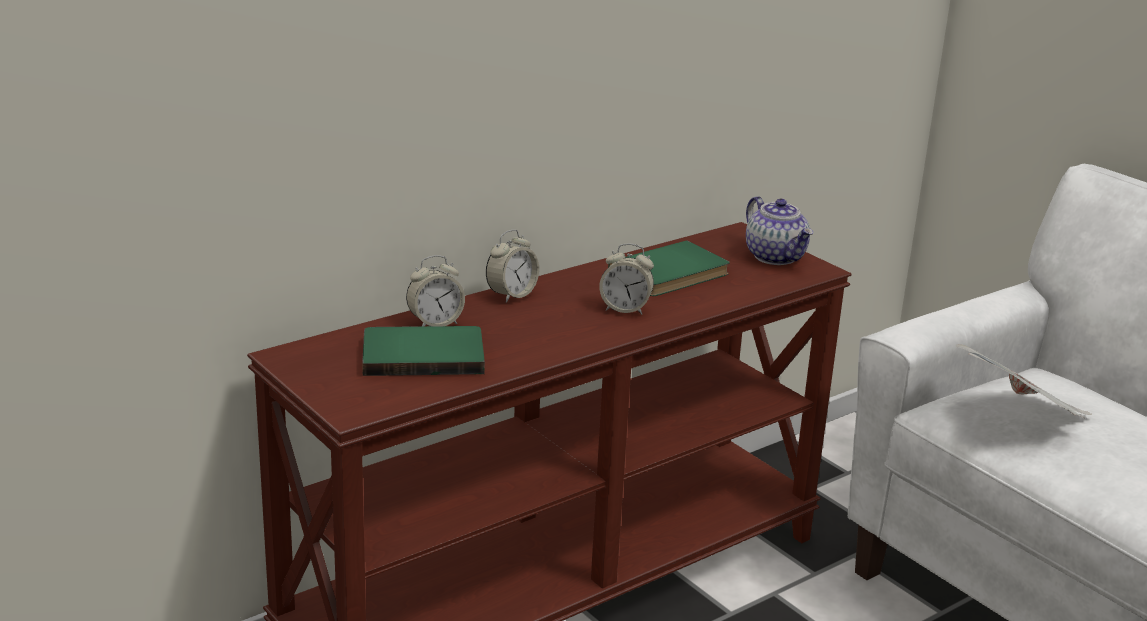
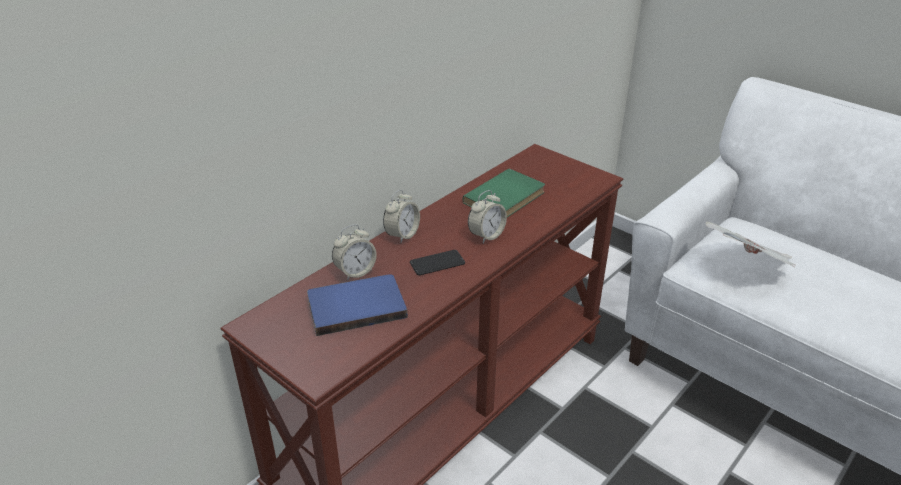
camera: 10 degrees left, 10 degrees up
(423, 355) = (356, 305): green book -> blue book
(546, 328) = (437, 263): none -> phone
(625, 309) = (486, 235): alarm clock -> alarm clock turned 45 degrees counterclockwise
(776, 257) = (569, 171): teapot -> none

